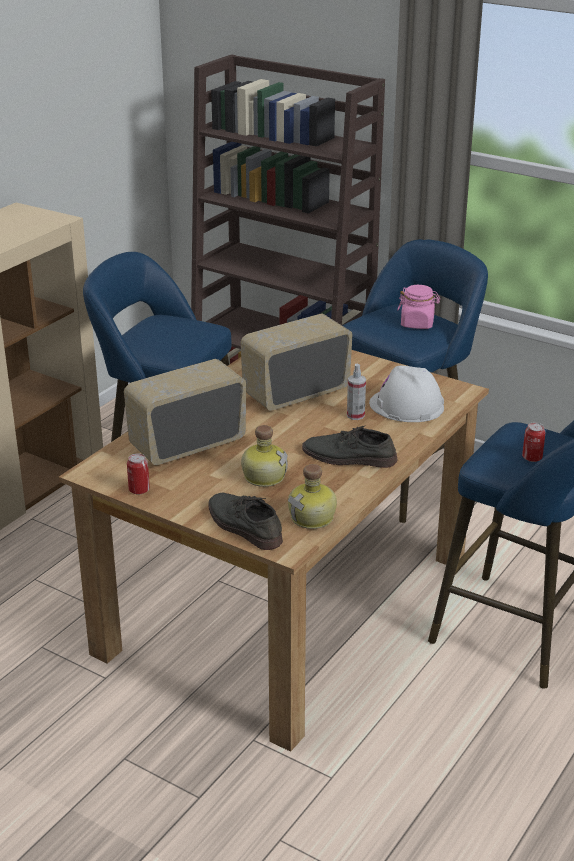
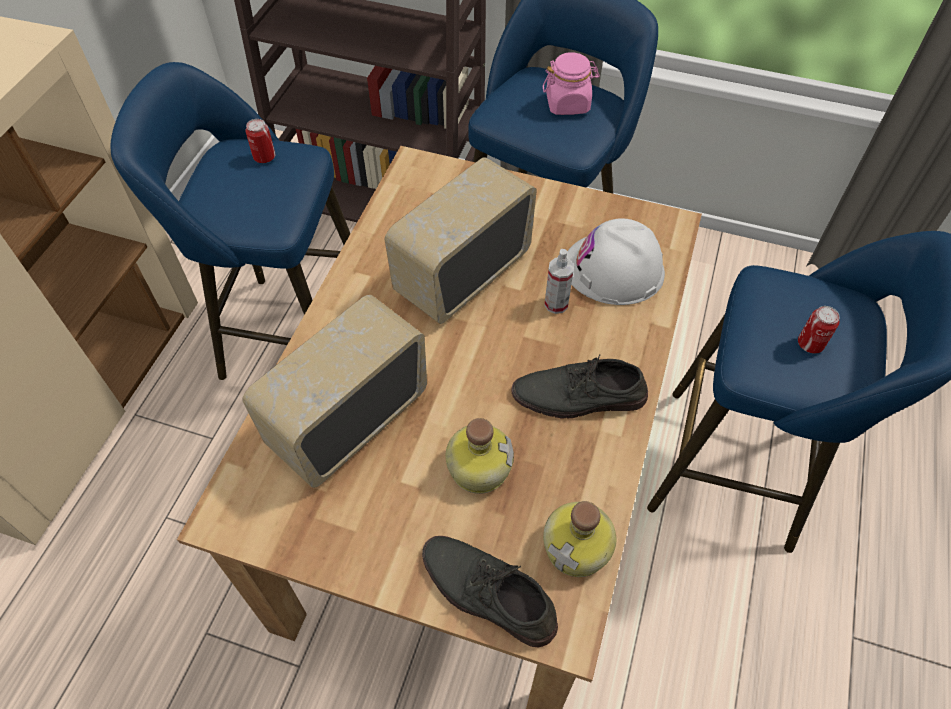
camera: 15 degrees left, 25 degrees up
(139, 490) = (308, 544): can -> can (264, 157)

